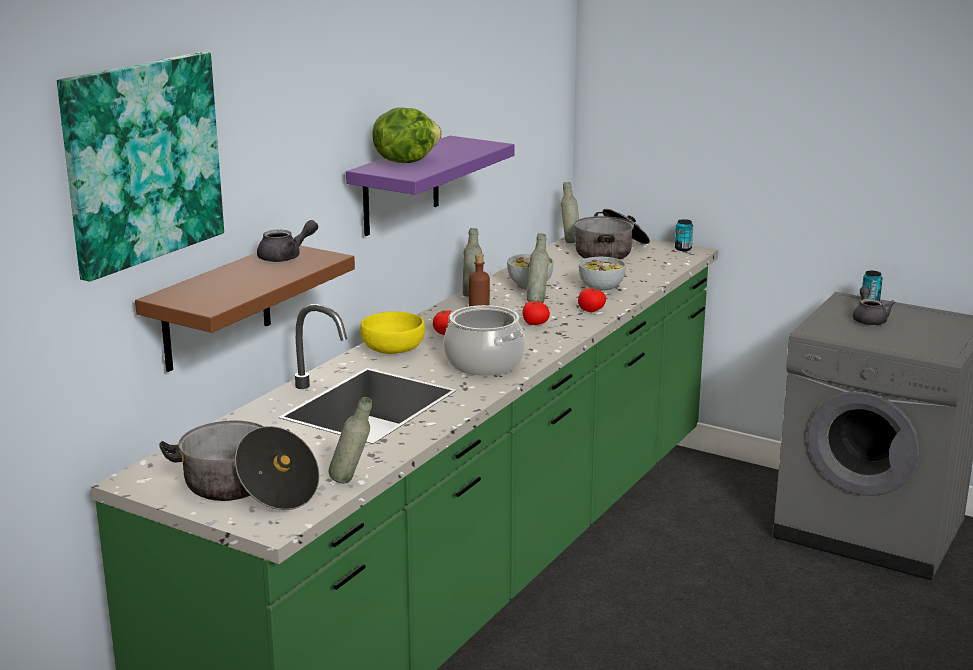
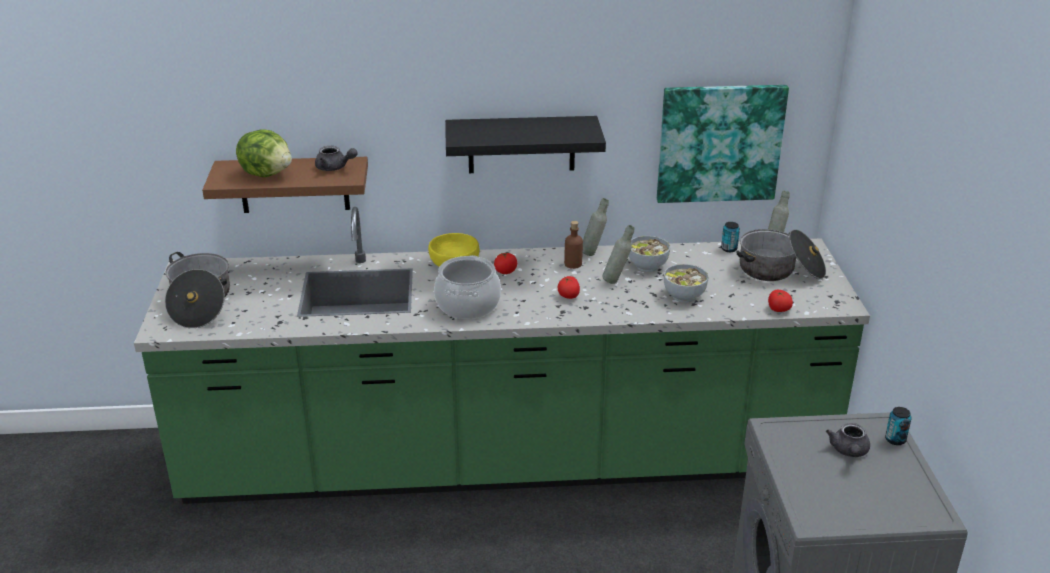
camera: 55 degrees right, 10 degrees up
(141, 161) = (219, 75): picture -> picture (719, 143)
(352, 482) = (236, 331): grey bottle -> none
(401, 186) = (521, 144): purple shelf -> black shelf
(405, 161) = (495, 127): lettuce -> lettuce (267, 173)
(591, 310) = (628, 308): tomato -> tomato (778, 309)
(683, 249) = (842, 299): can -> can (729, 249)
(869, 319) = (849, 451): grey teapot -> grey teapot turned 135 degrees clockwise

